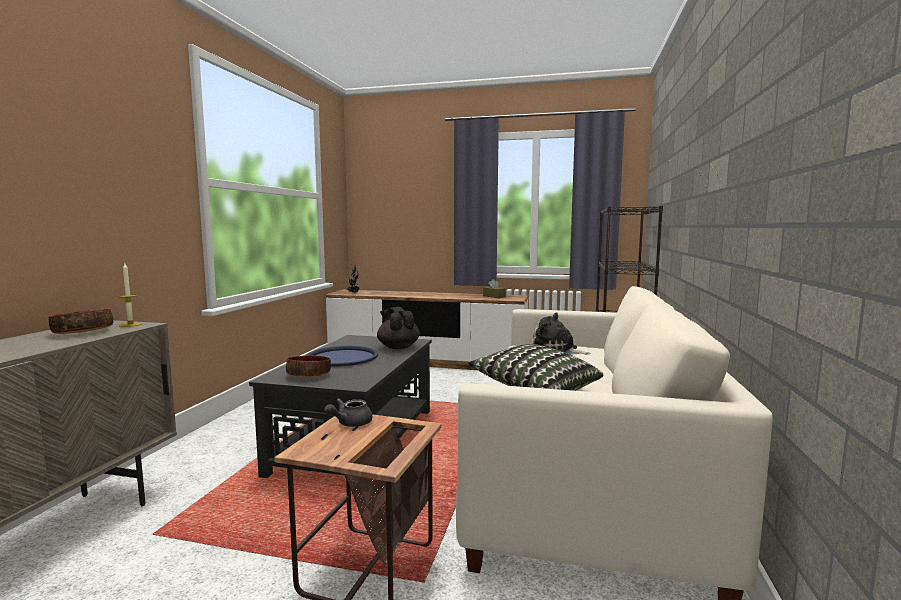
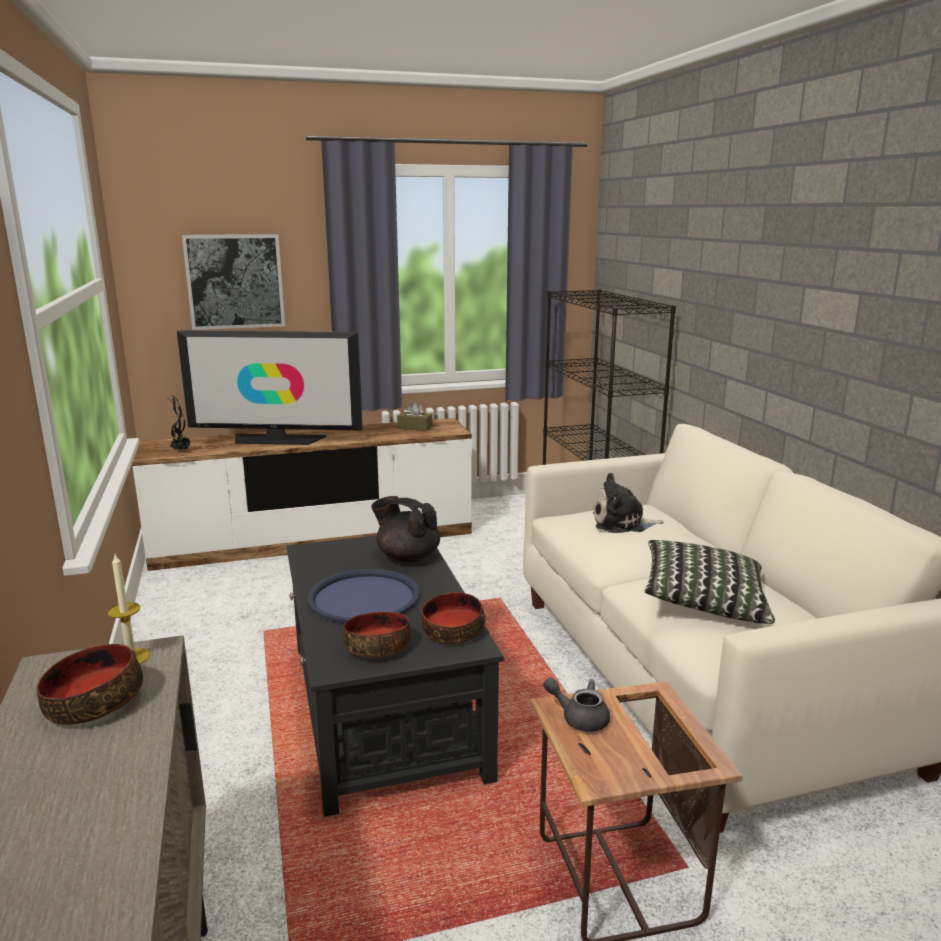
camera: 30 degrees left, 10 degrees up
(350, 423) = (579, 717): grey teapot -> grey teapot turned 105 degrees clockwise
(359, 377) = (452, 631): none -> bowl
(405, 204) = (235, 281): none -> picture
(407, 294) = (276, 440): none -> television

